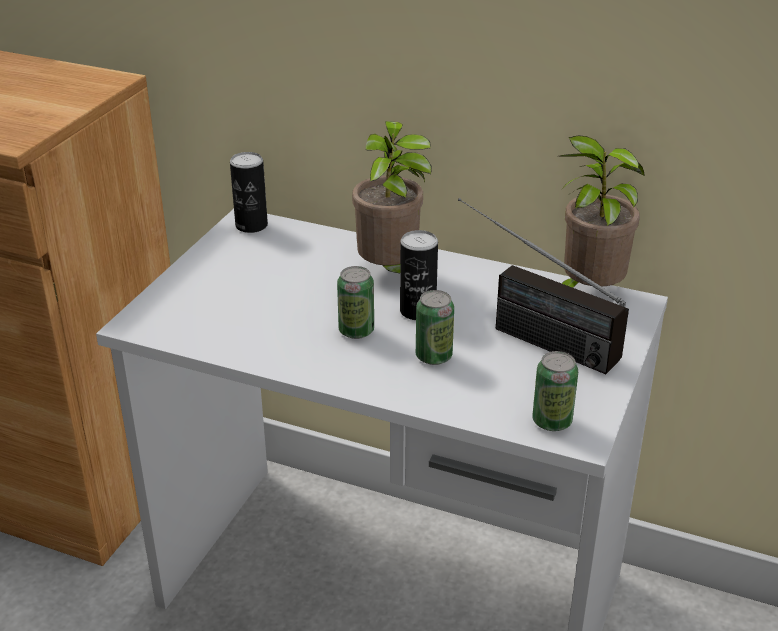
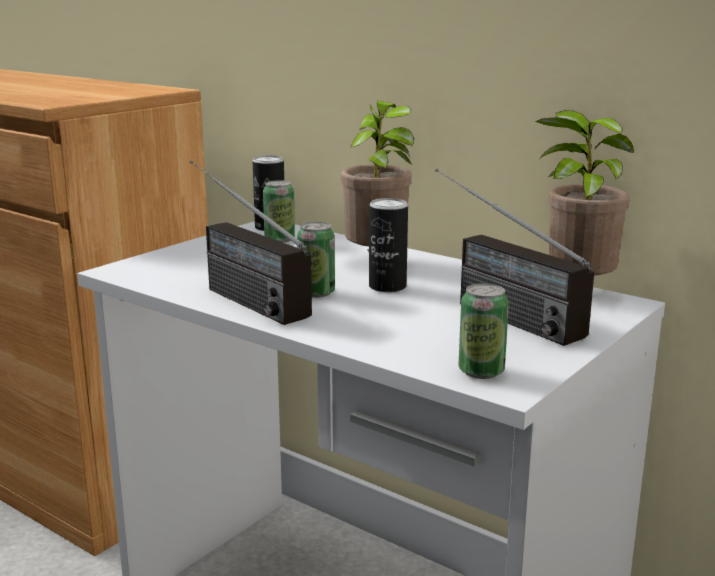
camera: 15 degrees right, 15 degrees down
(279, 345) = (234, 294): none -> radio
(433, 356) = (382, 315): can -> can (279, 239)

